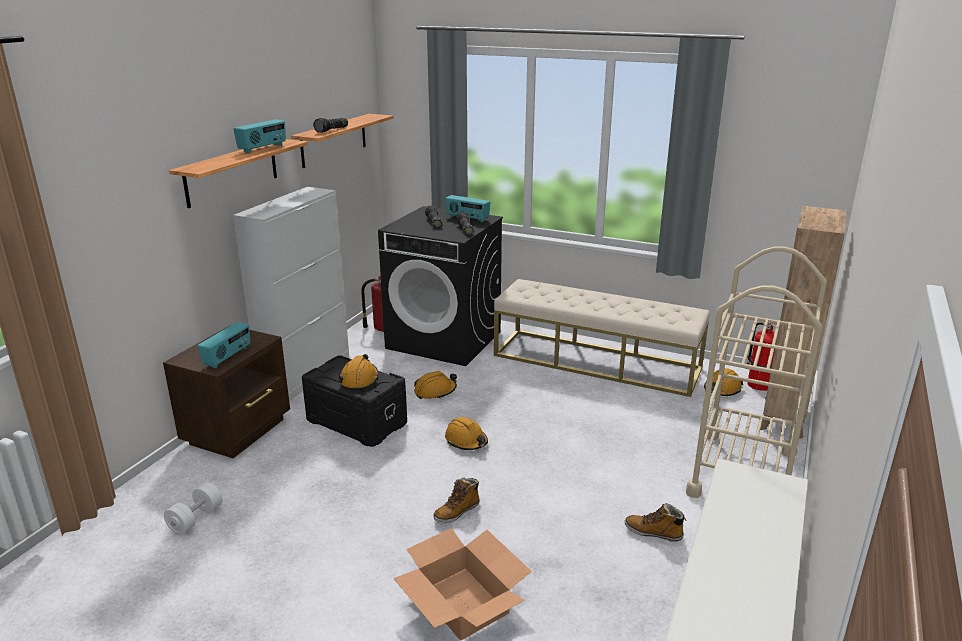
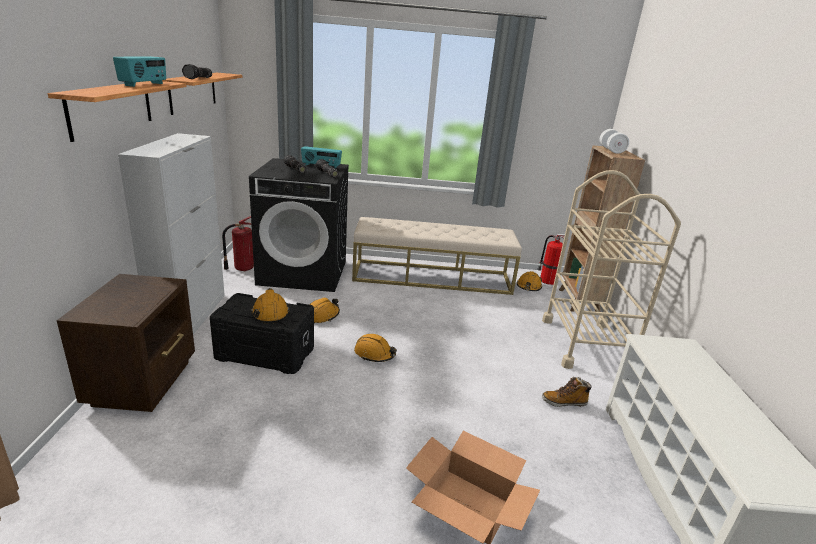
camera: 25 degrees left, 0 degrees up
(196, 519) = (139, 490): white dumbbell -> white dumbbell (611, 150)
(228, 357) = (137, 305): radio -> none
(457, 512) = (406, 419): boot -> none

